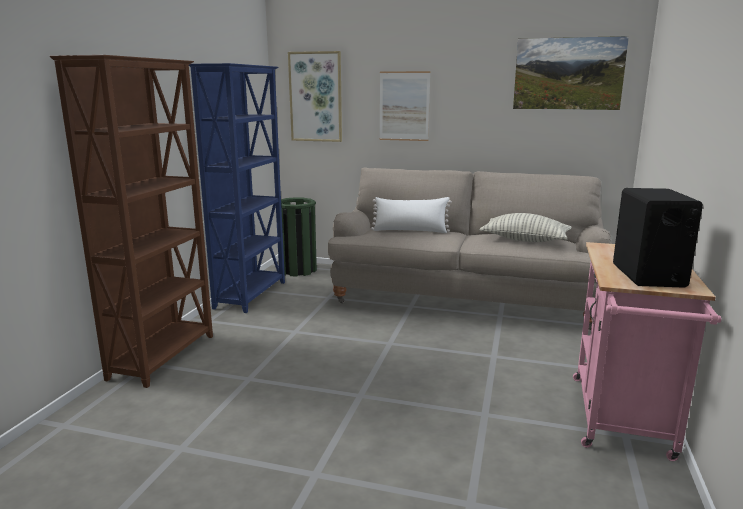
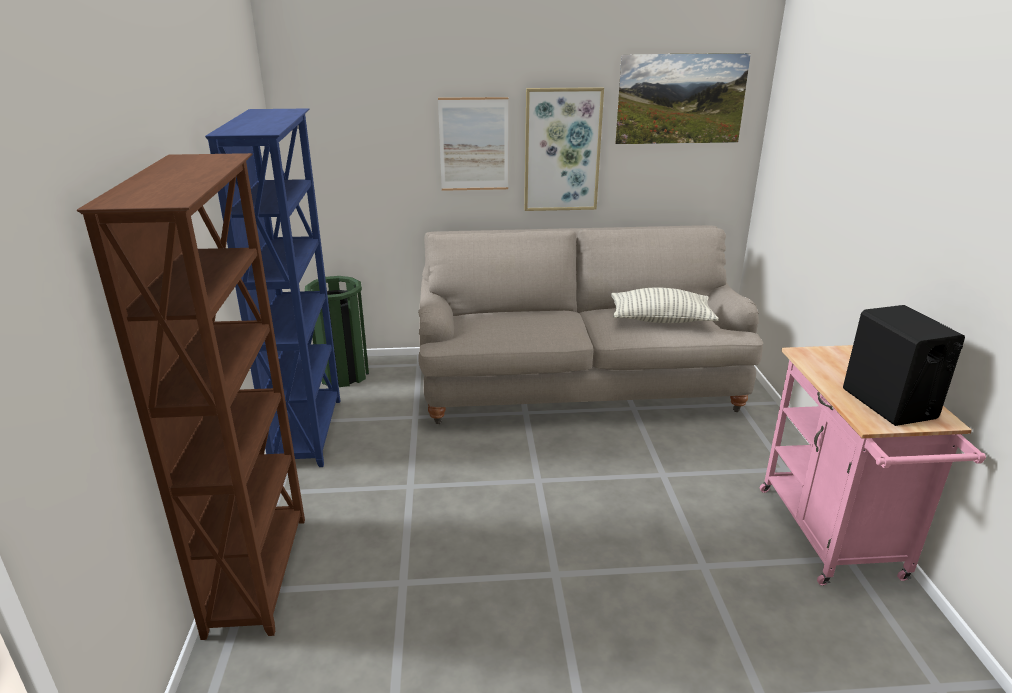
camera: 20 degrees left, 10 degrees up
(316, 97) = (343, 134): picture -> picture (562, 150)
(410, 231) = (518, 321): white pillow -> none

